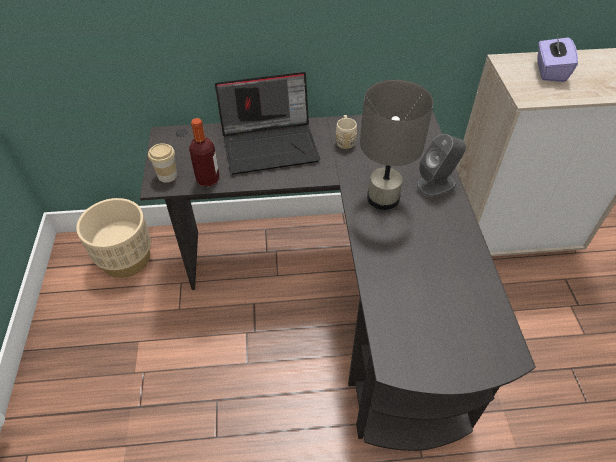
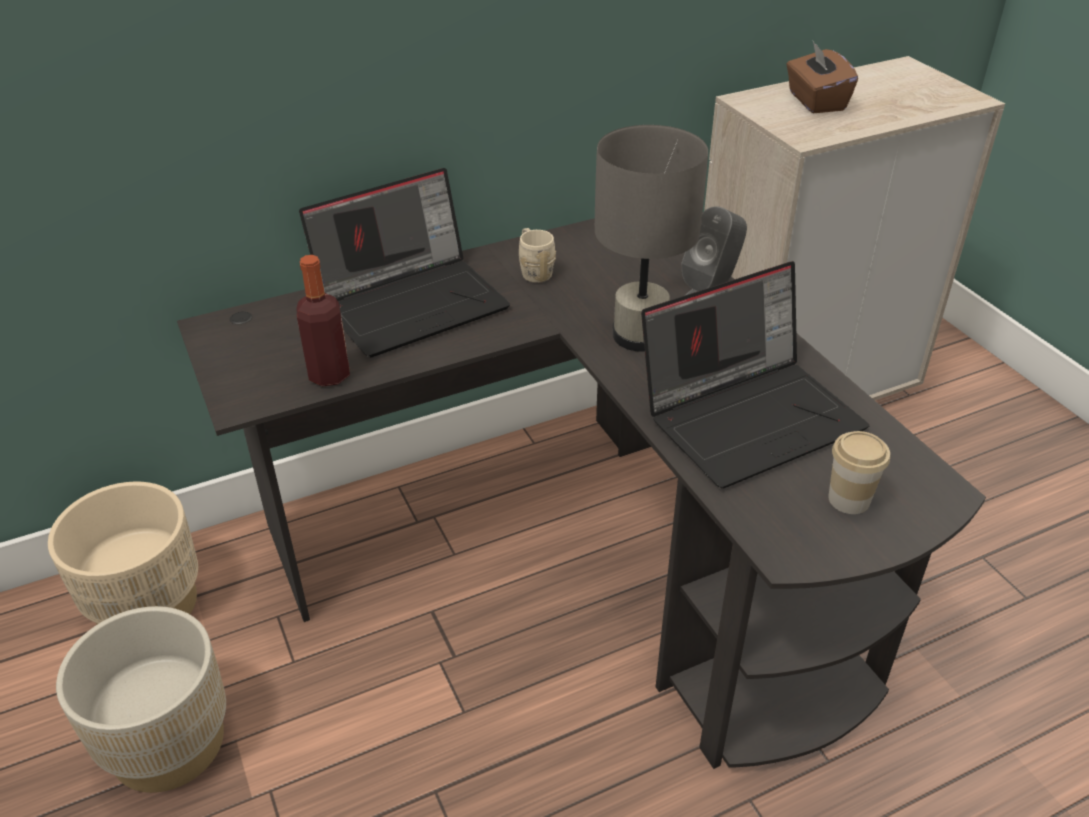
camera: 20 degrees left, 10 degrees down
(109, 332) = (168, 743): none -> beige planter
(167, 175) = (250, 386): cup -> cup (849, 499)
(420, 269) = (751, 415): none -> laptop
(549, 71) = (815, 101): purple tissue box -> brown tissue box

